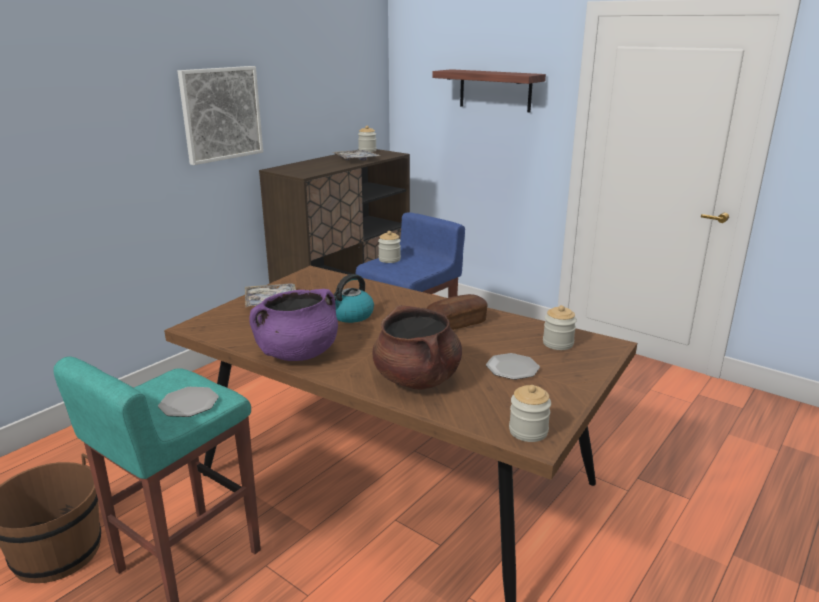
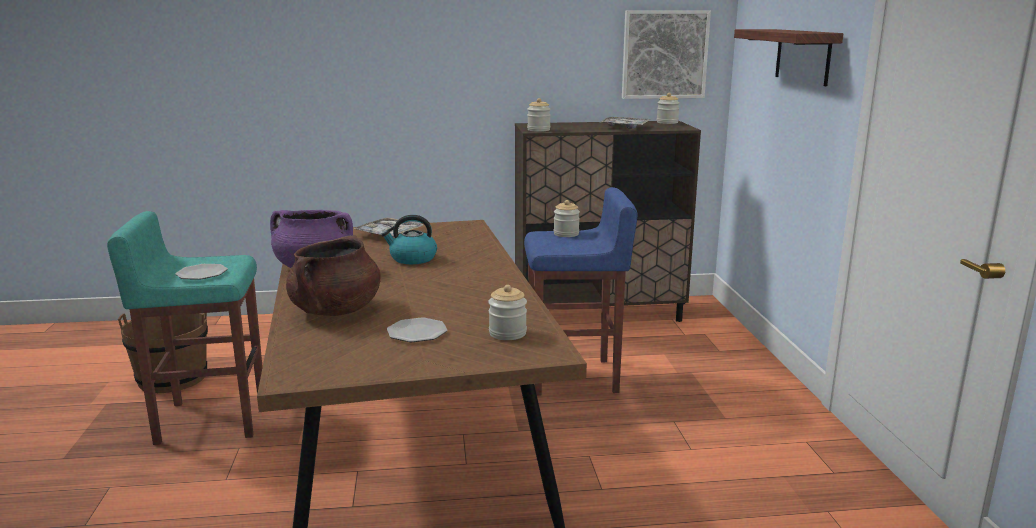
camera: 45 degrees right, 5 degrees down
(221, 114) = (480, 62): picture -> picture (664, 54)
(456, 324) = (469, 290): bread -> none
(528, 431) = (304, 370): jar -> jar (538, 130)

